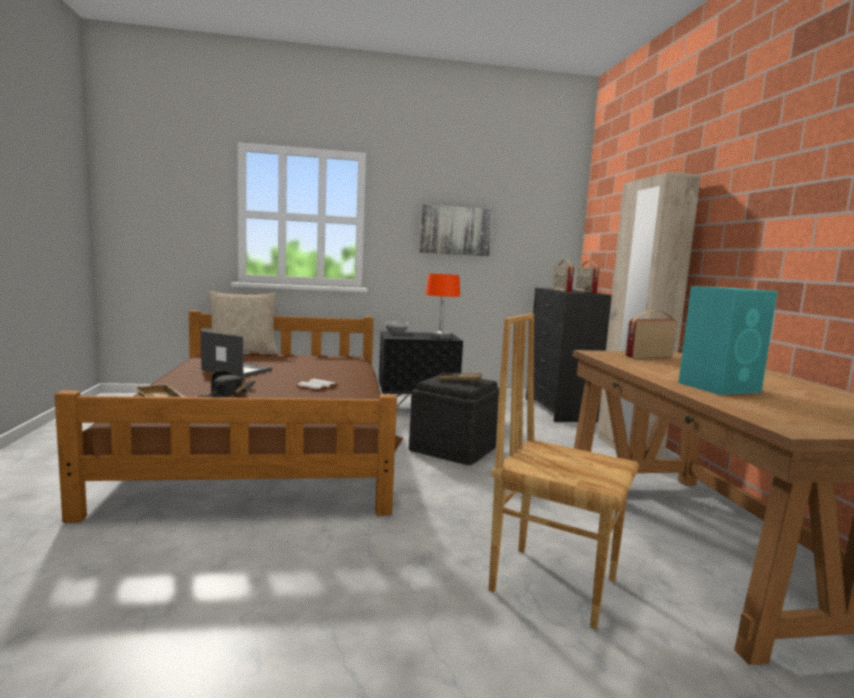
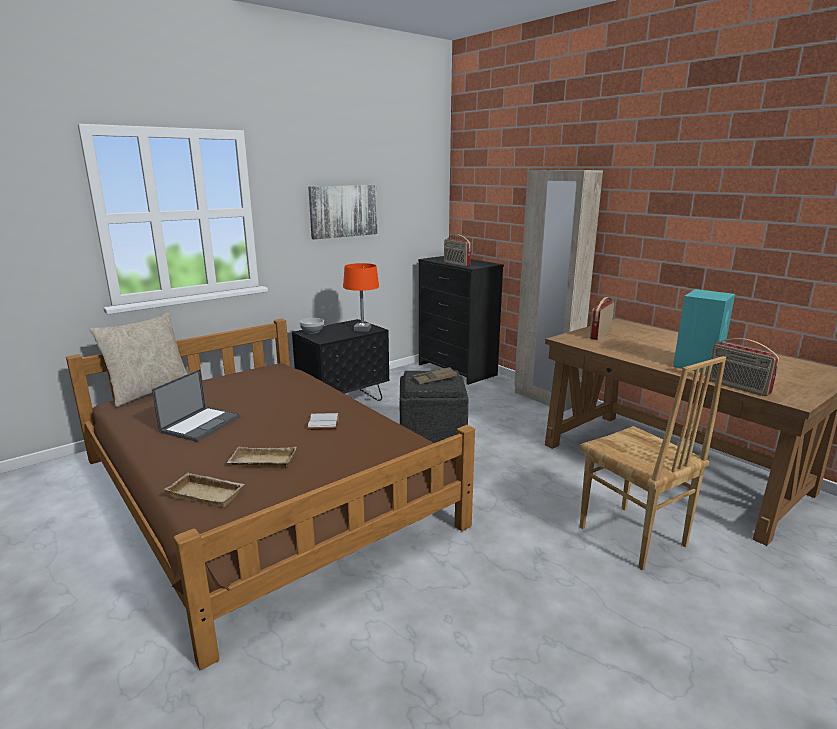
camera: 30 degrees left, 10 degrees up
(228, 394) = (261, 463): black hat -> beige tray
(236, 370) = (201, 424): laptop -> laptop turned 120 degrees clockwise
(553, 583) = (631, 537): brown chair -> brown chair turned 120 degrees counterclockwise
(585, 292) = (474, 262): radio -> radio (737, 387)

